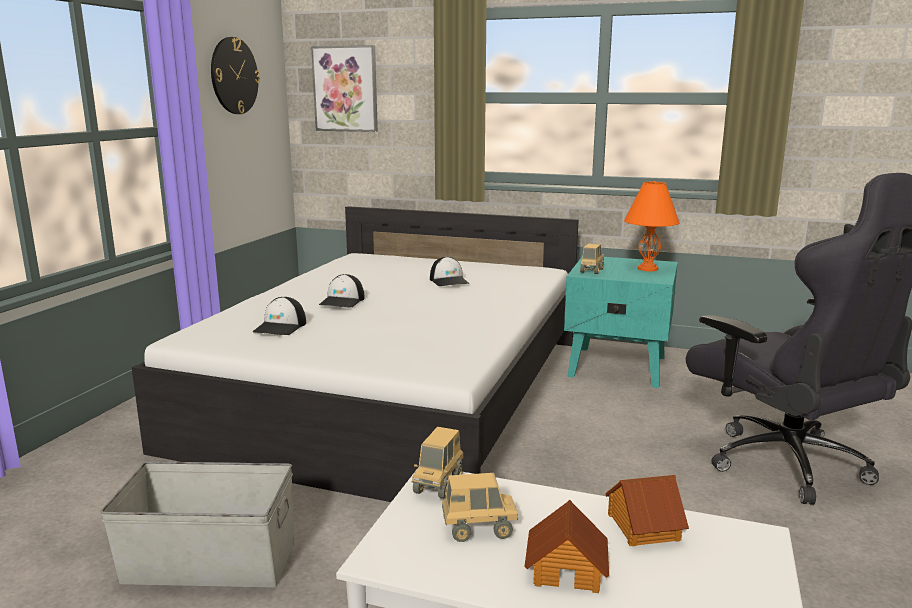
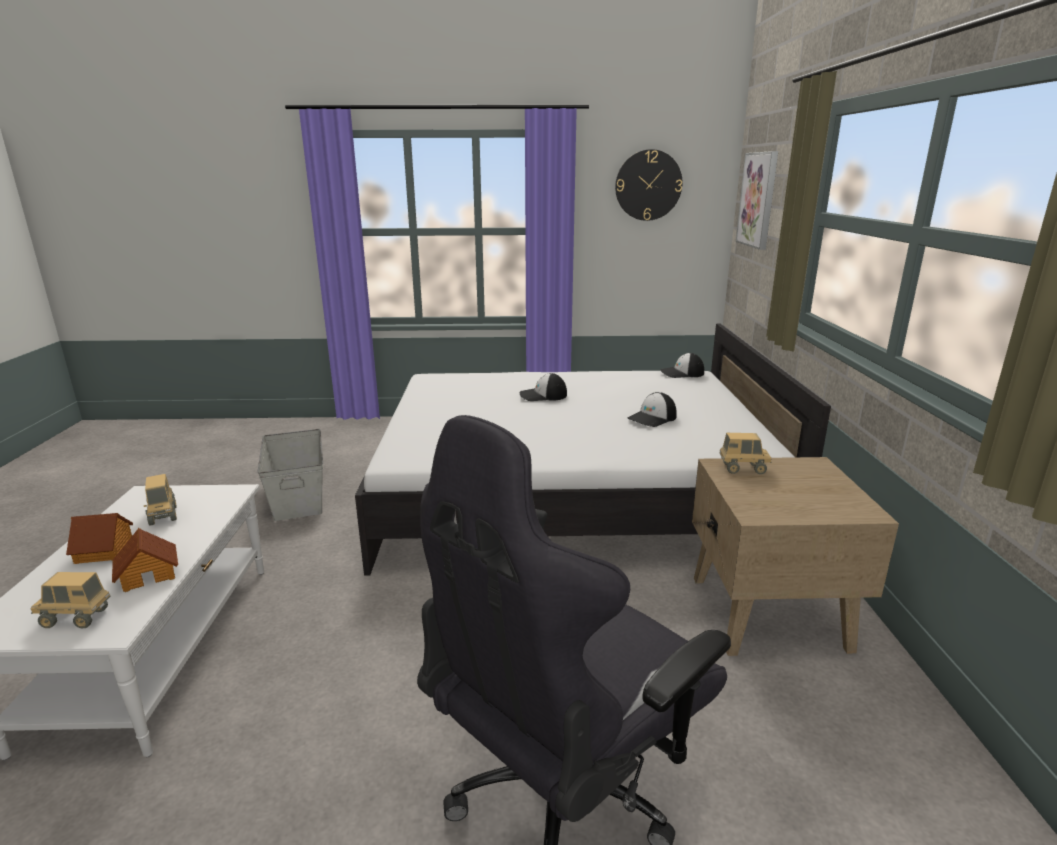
camera: 70 degrees right, 5 degrees up
(281, 327) = (464, 392): cap -> cap (682, 373)
(438, 485) = (226, 494): toy truck -> toy truck (76, 618)
(619, 366) = (768, 614): turquoise nightstand -> beige nightstand
(647, 269) = (810, 502): orange table lamp -> none

